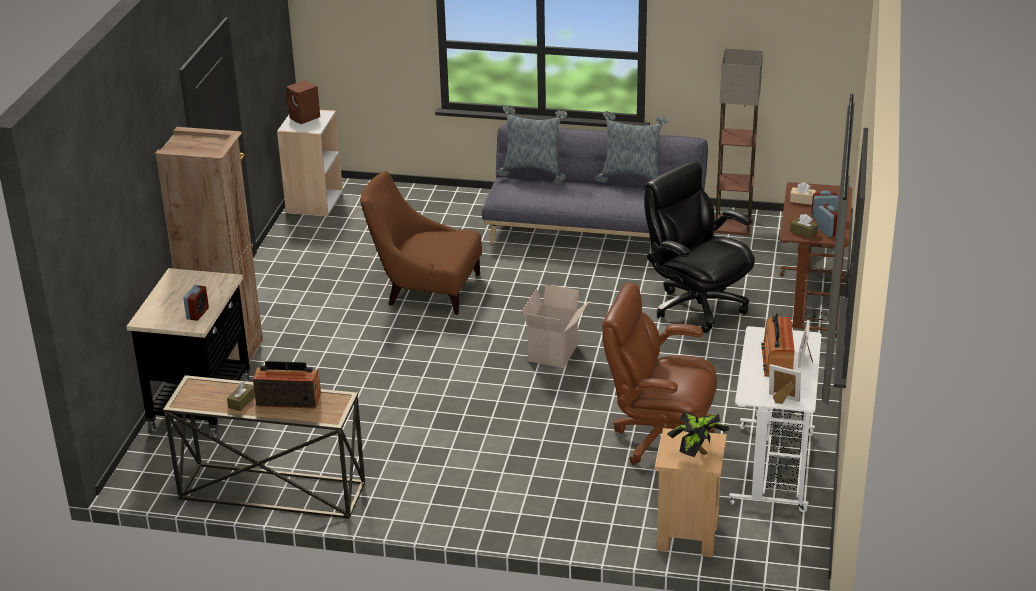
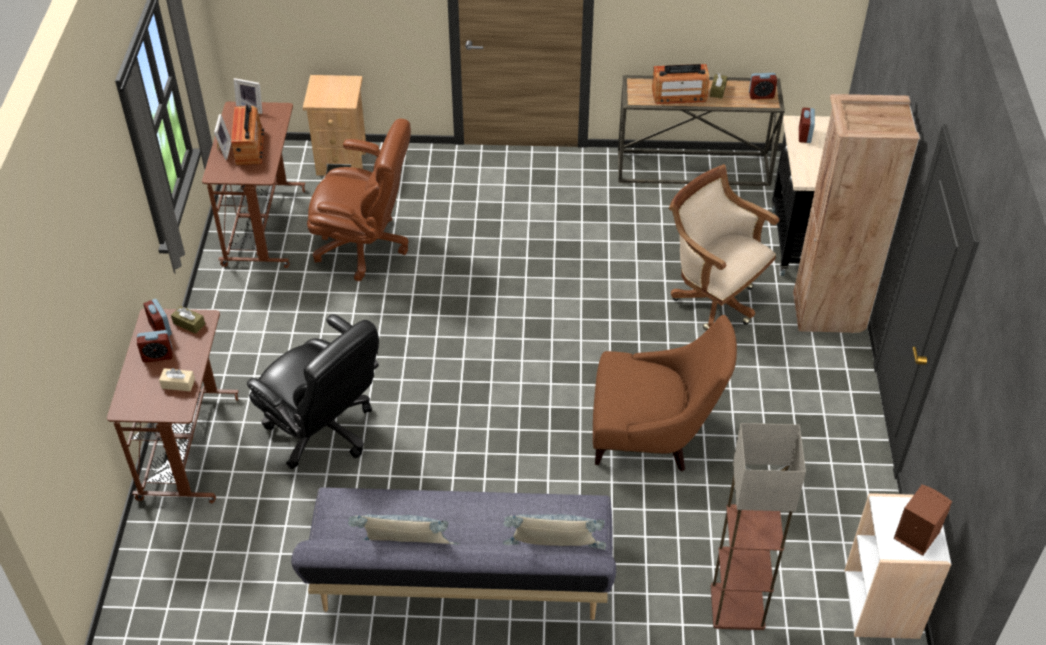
camera: 170 degrees right, 15 degrees up
(197, 392) = (761, 95): none -> alarm clock
(326, 369) = (712, 299): none -> office chair
(554, 354) = (480, 343): cardboard box -> none
(697, 454) = (328, 88): potted plant -> none
(733, 225) = (265, 609): floor lamp -> floor lamp (736, 608)
(772, 469) = (264, 227): white desk -> brown desk

